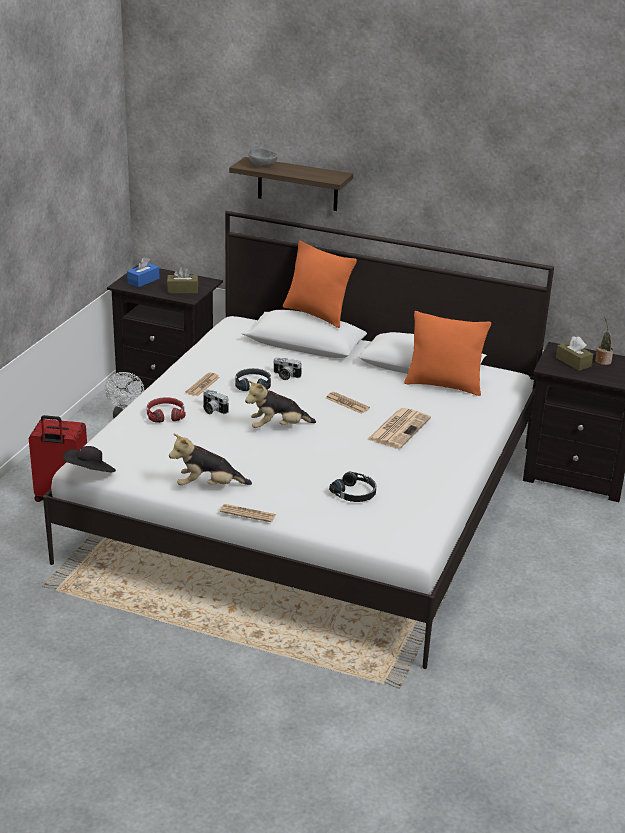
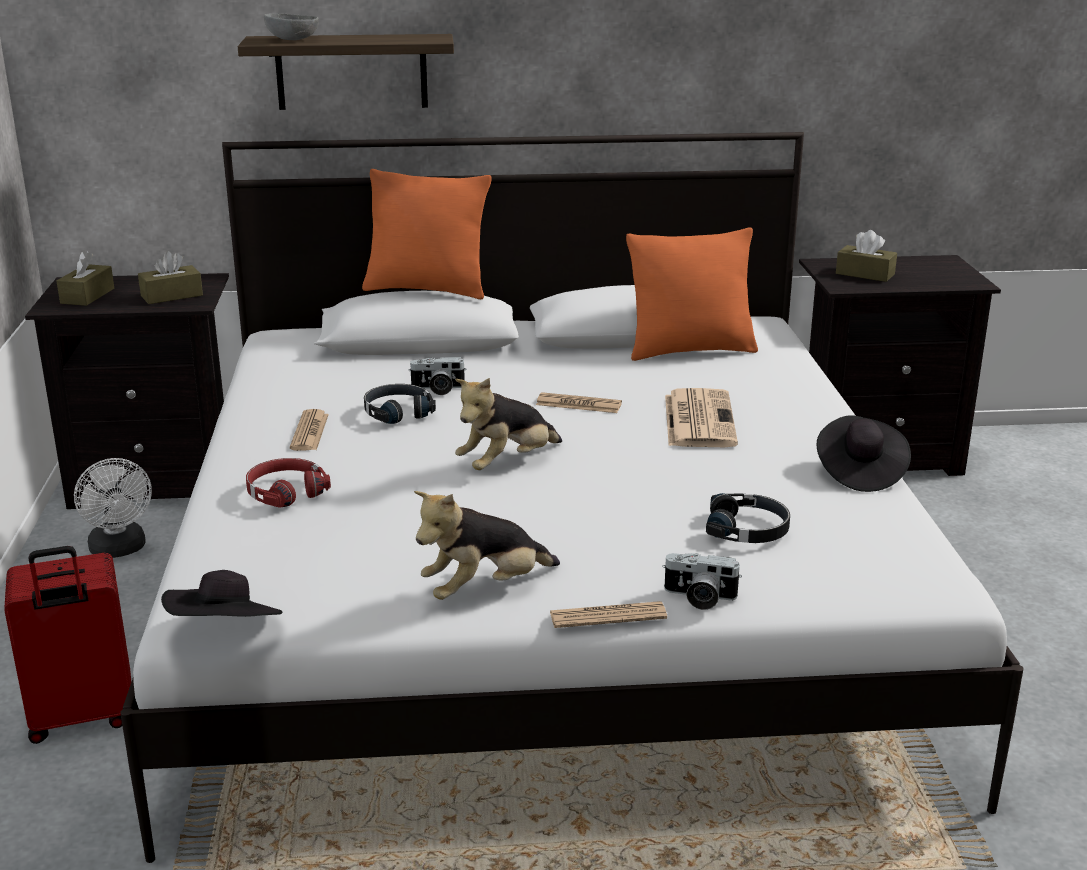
camera: 25 degrees left, 5 degrees down
(143, 281) = (87, 296): blue tissue box -> brown tissue box
(212, 410) = (365, 464): camera -> camera (699, 598)
(447, 480) = (859, 472): none -> black hat
(602, 360) = (897, 265): potted plant -> none

